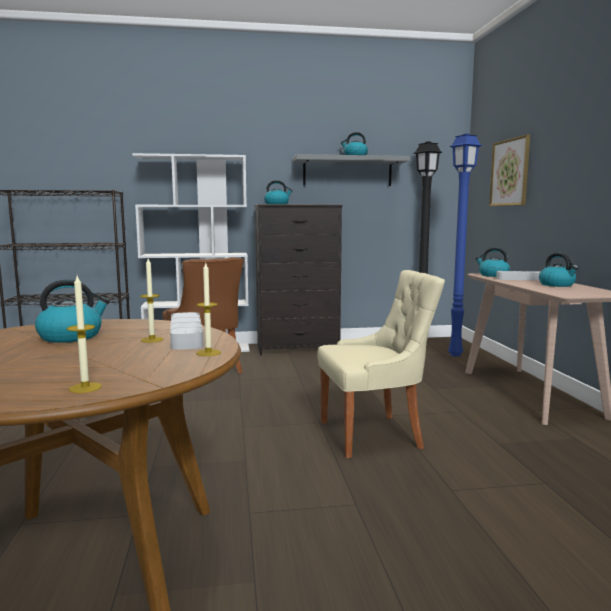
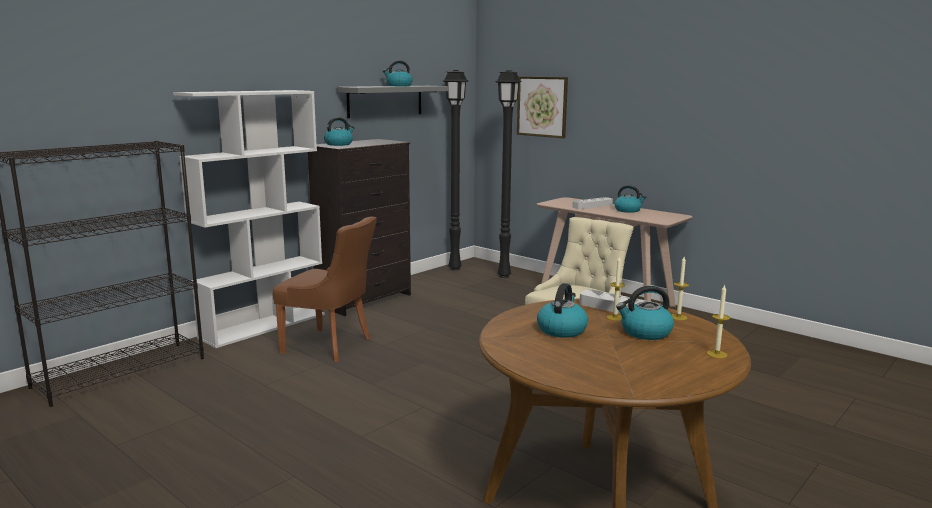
camera: 40 degrees left, 5 degrees up
(455, 355) = (504, 276): blue floor lamp -> black floor lamp
(493, 275) = (560, 204): kettle -> kettle (645, 332)

